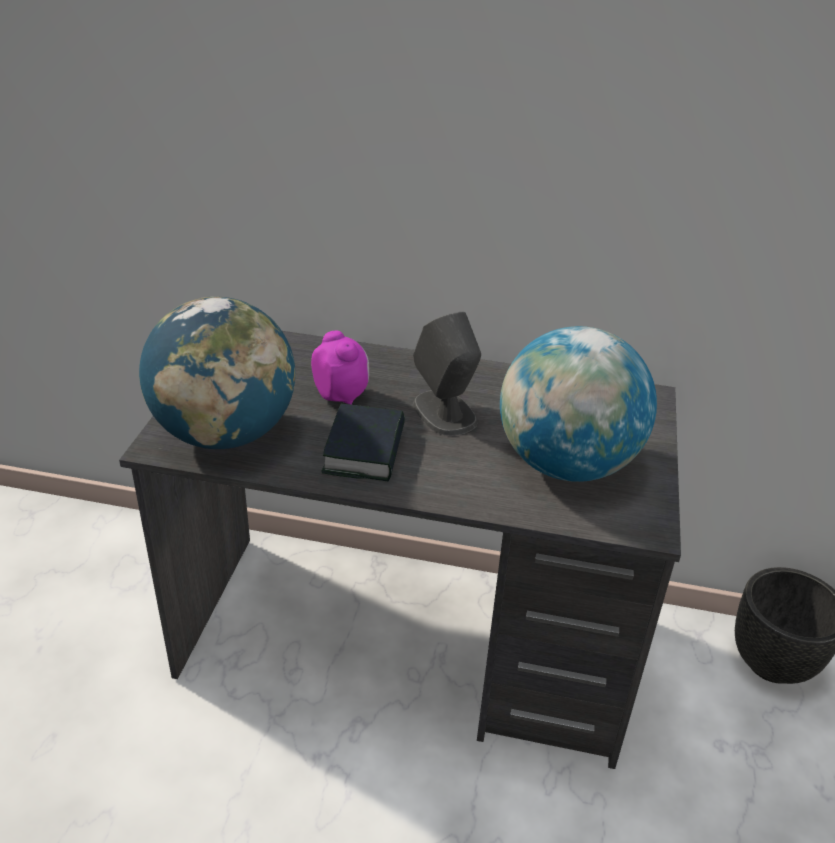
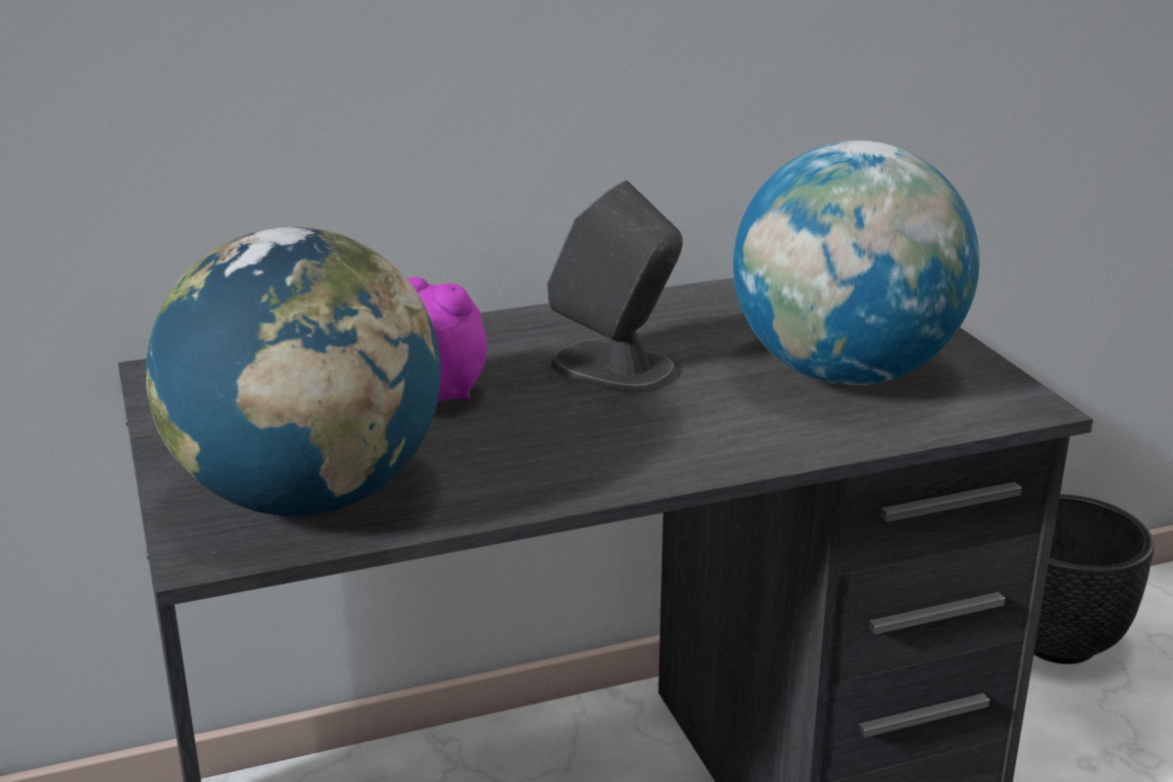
camera: 30 degrees left, 10 degrees down
(365, 450) = (558, 445): book -> none

